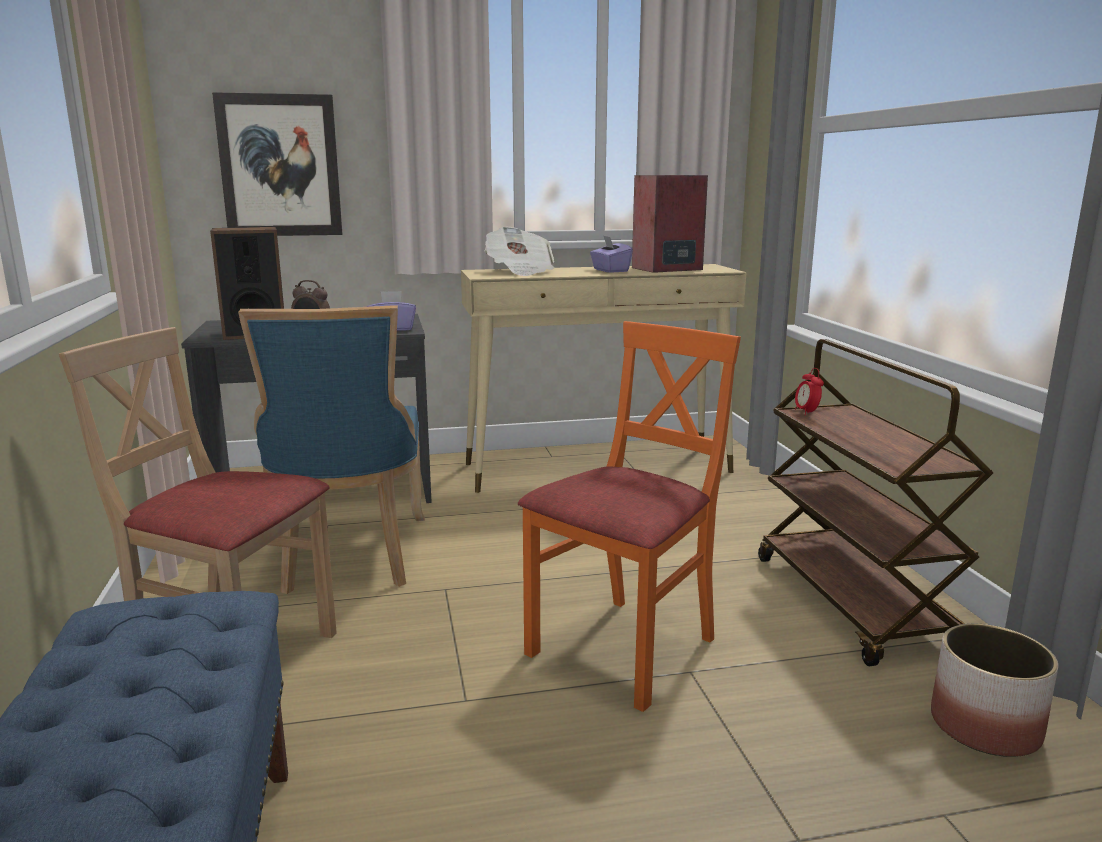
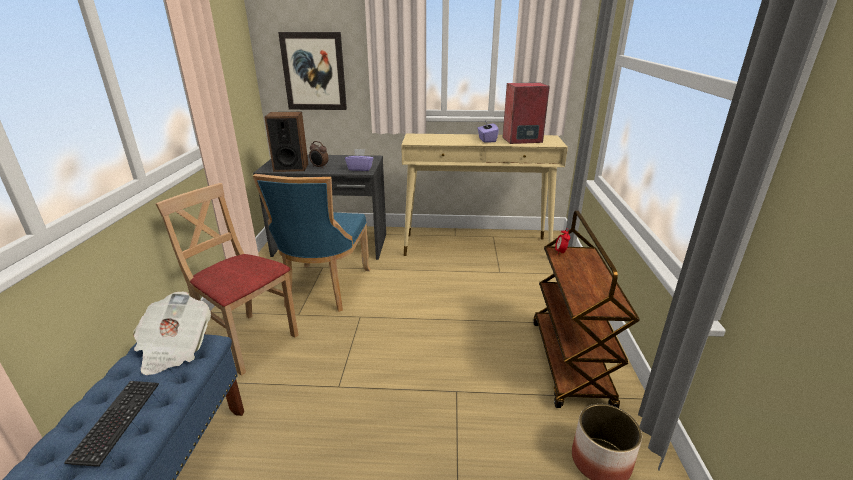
camera: 15 degrees right, 10 degrees up
(126, 743) = (117, 421): none -> keyboard
(520, 271) = (435, 138): newspaper -> newspaper (175, 348)
(624, 648) = (430, 370): orange chair -> none

